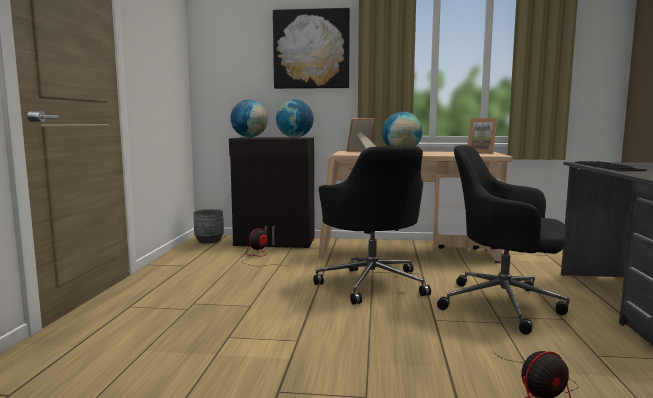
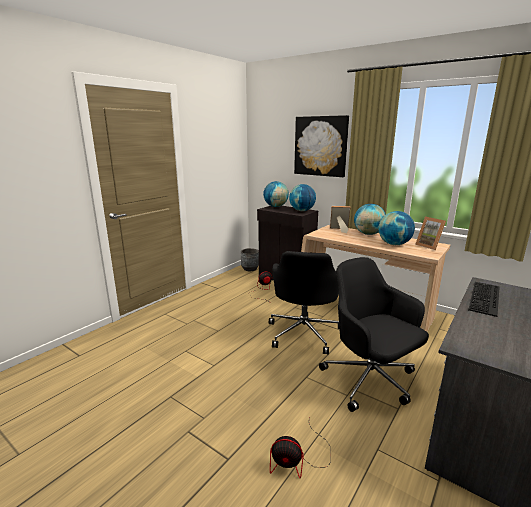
camera: 30 degrees right, 10 degrees up
(446, 153) = (394, 244): none -> globe

